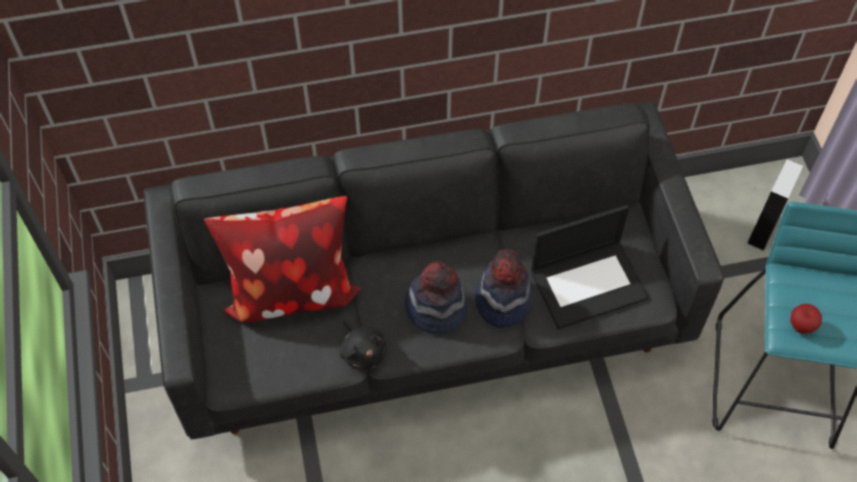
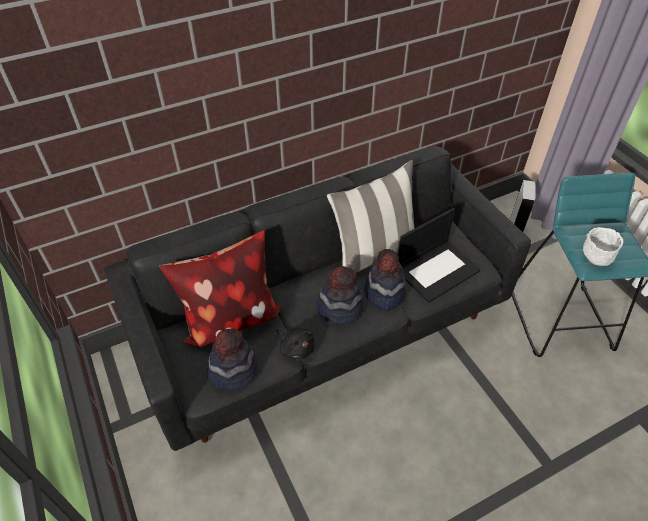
camera: 15 degrees left, 10 degrees down
(276, 363) = (233, 371): none -> hat
(510, 235) = (374, 252): none -> pillow
(801, 326) = (596, 258): apple -> white bowl

